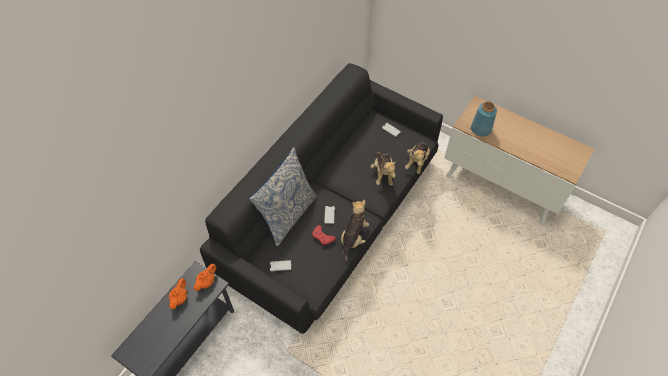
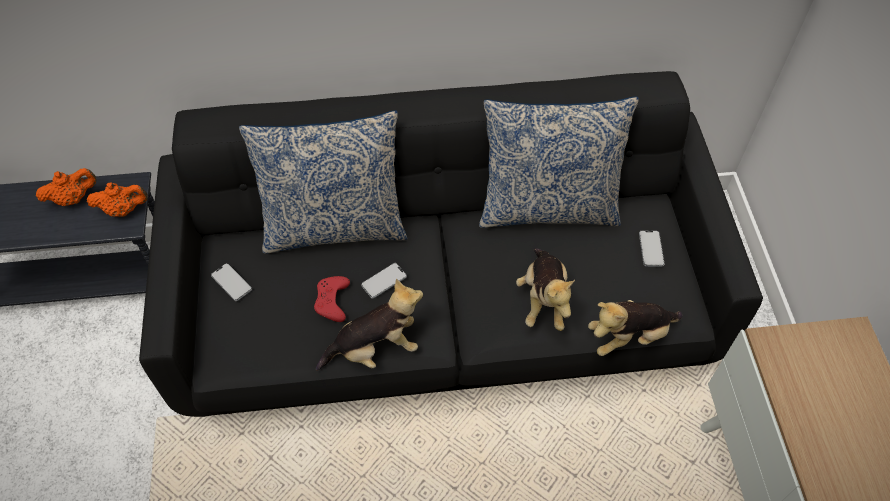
camera: 50 degrees right, 0 degrees up
(345, 145) = (548, 207): none -> pillow
(383, 174) = (543, 300): plush toy -> plush toy turned 45 degrees counterclockwise
(480, 129) = (795, 382): blue vase -> none

